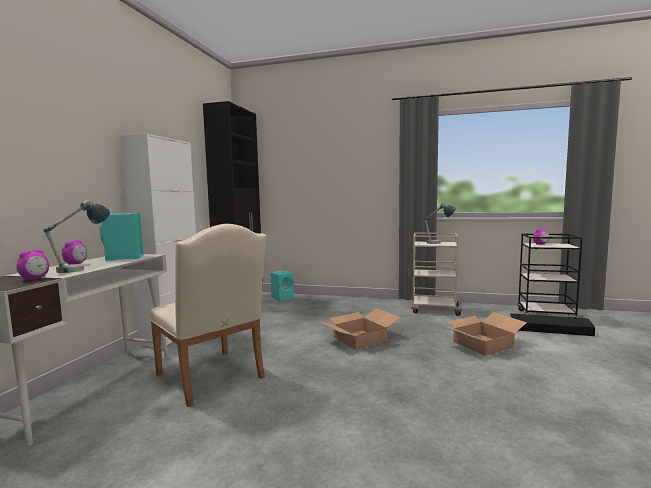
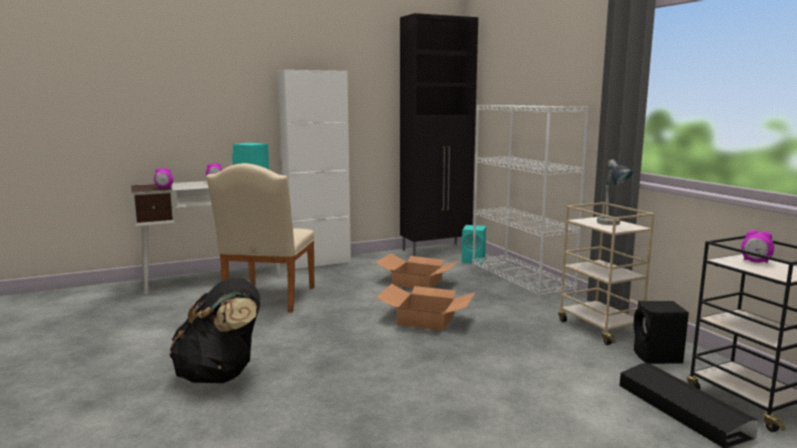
camera: 50 degrees right, 5 degrees up
(82, 269) = (202, 186): table lamp -> none
(340, 300) = (521, 281): none -> white bookcase
(364, 454) = (221, 375): none -> black backpack
(482, 344) = (526, 376): cardboard box -> cardboard box (418, 282)
(484, 313) = (657, 357): none -> black speaker

